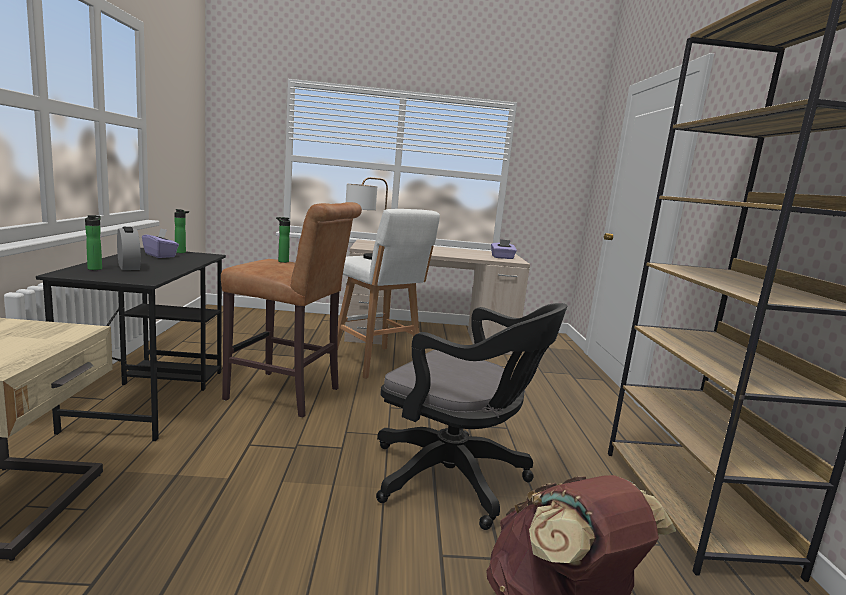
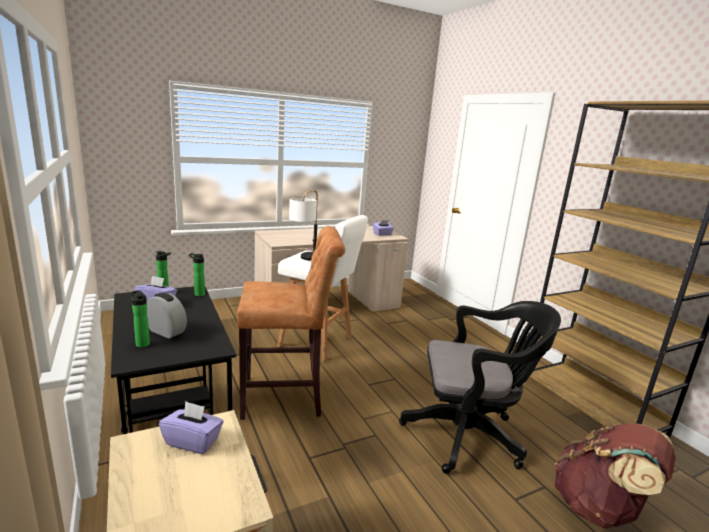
camera: 25 degrees left, 5 degrees up
(41, 332) = (193, 441): none -> purple tissue box
(282, 261) = (273, 286): bottle -> bottle (198, 294)

